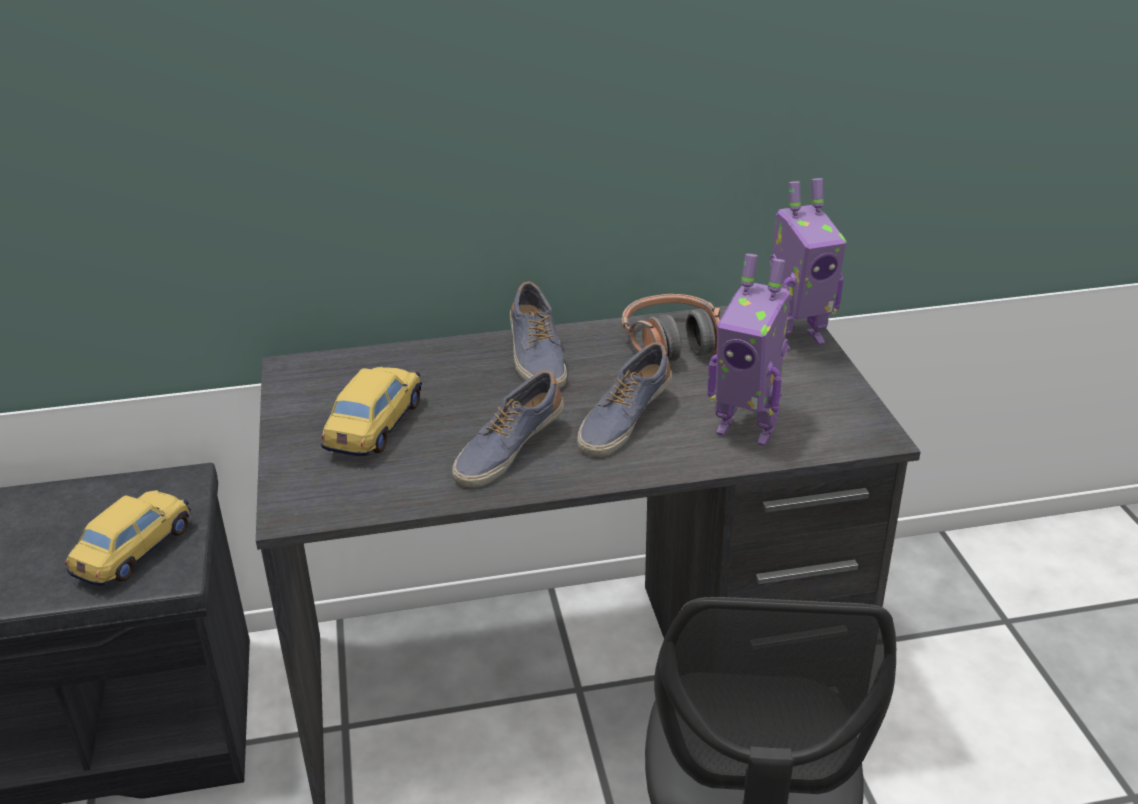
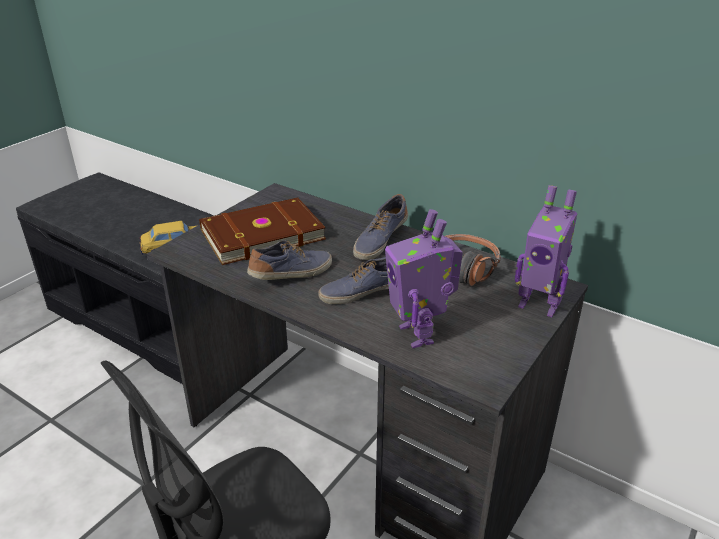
camera: 45 degrees right, 0 degrees up
(374, 427) = (261, 234): toy car -> brown book
(507, 450) = (292, 274): shoe -> shoe turned 150 degrees clockwise

